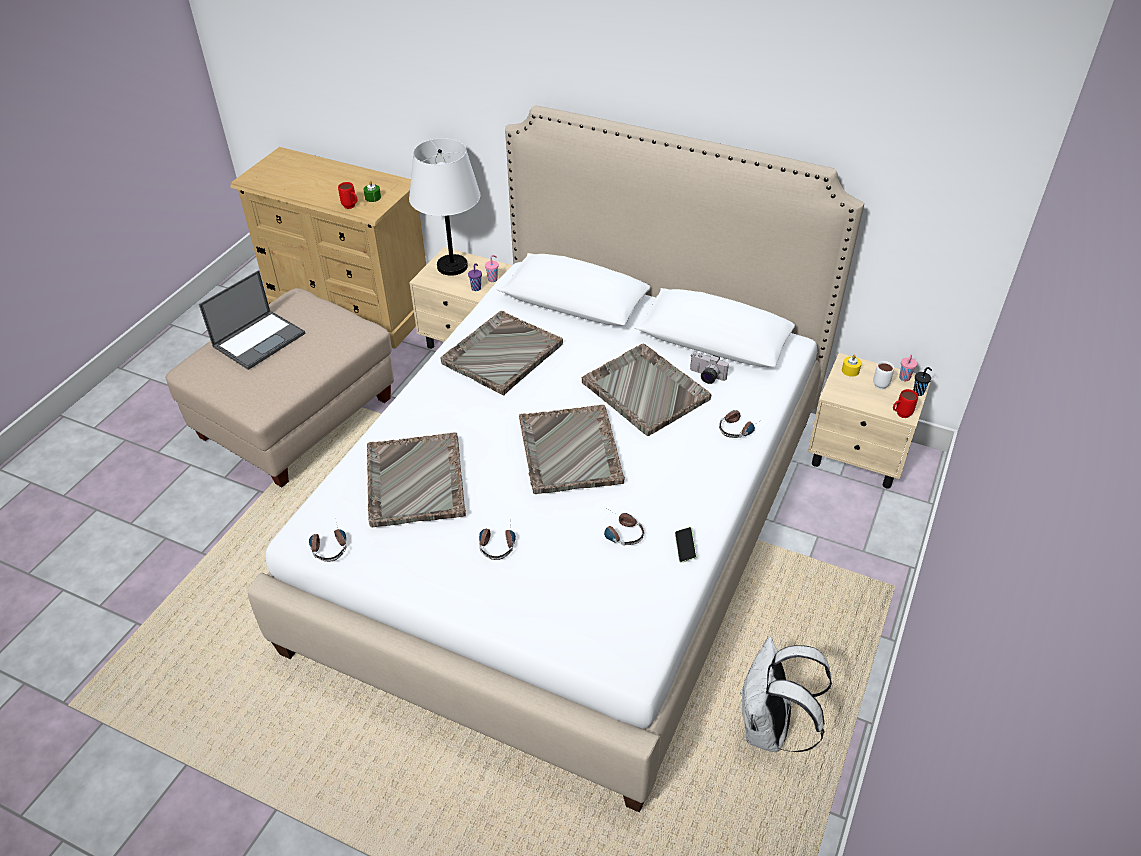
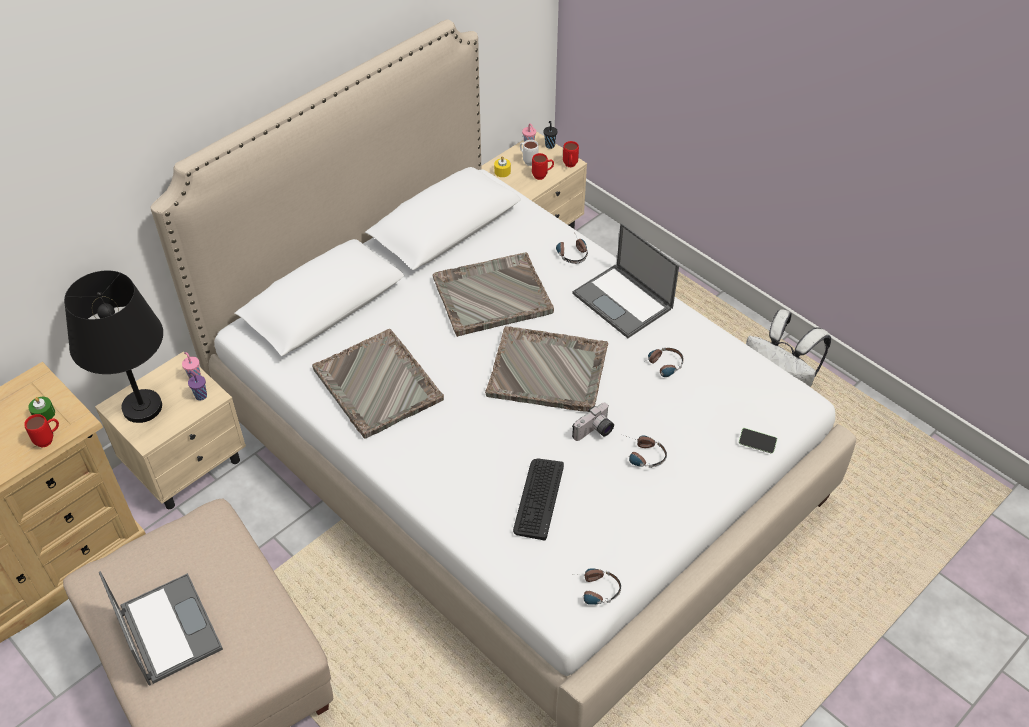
camera: 70 degrees left, 5 degrees up
(415, 482) = (538, 499): grey tray -> keyboard
(452, 267) = (143, 407): white table lamp -> black table lamp
(685, 548) = (694, 332): phone -> phone (757, 444)
(694, 482) = (623, 301): none -> laptop
(706, 377) = (495, 250): camera -> camera (594, 432)
(868, 399) = (542, 176): none -> red mug

